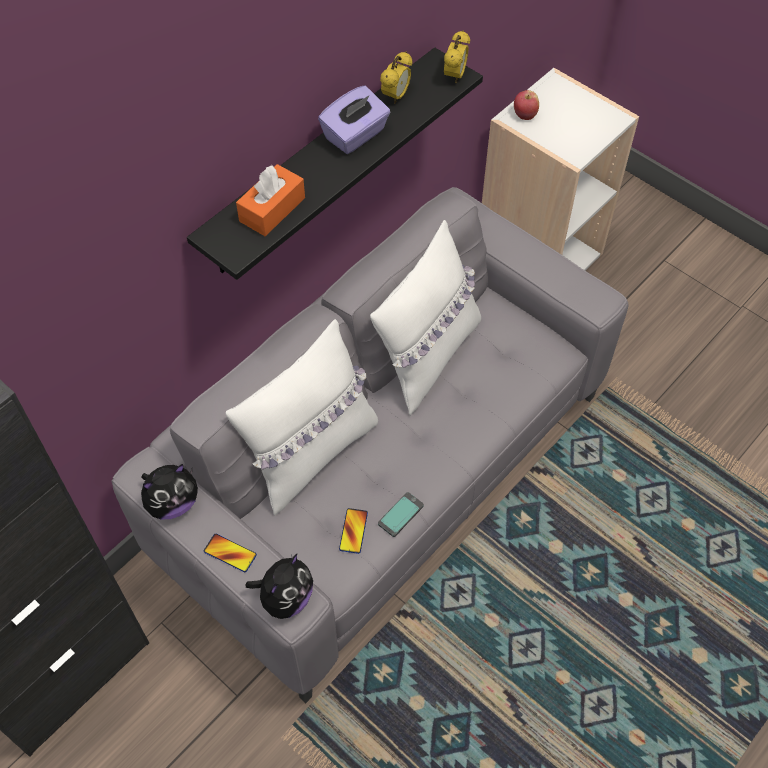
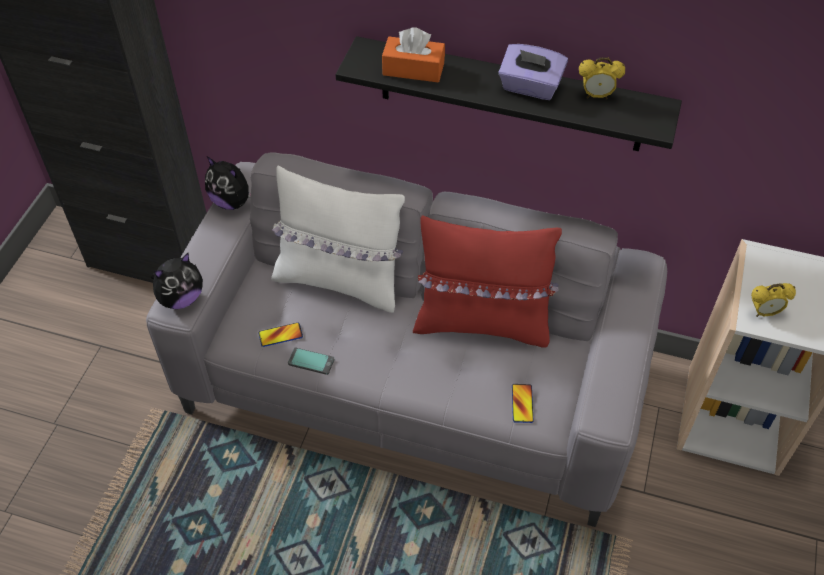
camera: 65 degrees right, 5 degrees down
(230, 553) = (204, 250): phone -> phone (522, 403)
(285, 598) = (181, 298): plush toy -> plush toy turned 45 degrees counterclockwise
(427, 356) = (482, 323): white pillow -> red pillow
(455, 76) = (655, 124): alarm clock -> alarm clock (764, 312)
(525, 115) = (770, 262): apple -> none

